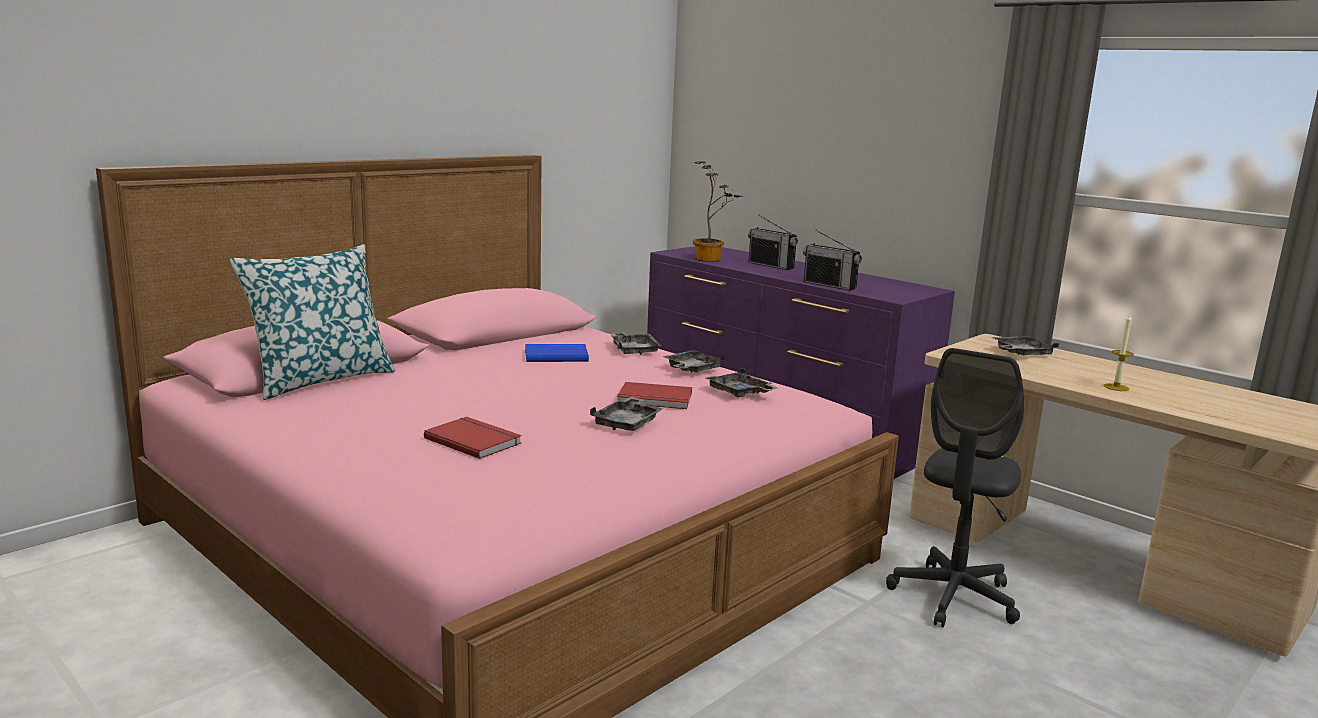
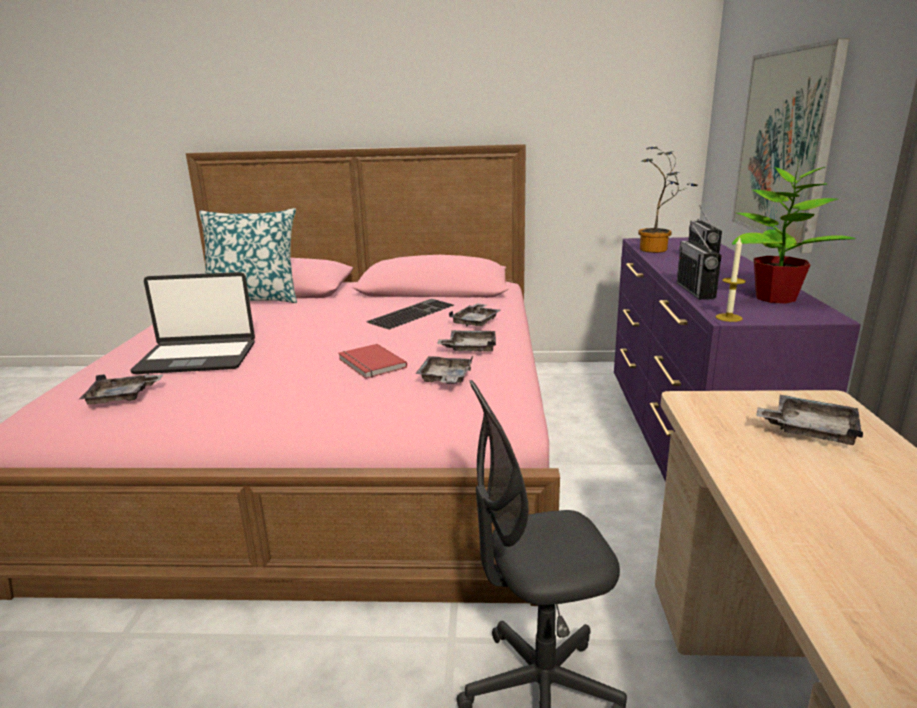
camera: 50 degrees right, 5 degrees up
(474, 440) = (197, 358): red book -> laptop
(555, 355) = (411, 313): blue book -> keyboard
(627, 423) = (299, 376): grey tray -> grey tray (122, 397)
(817, 163) = (784, 146): none -> picture
(880, 283) = (774, 298): none -> potted plant
(1116, 387) = (826, 531): candle -> candle (728, 317)

